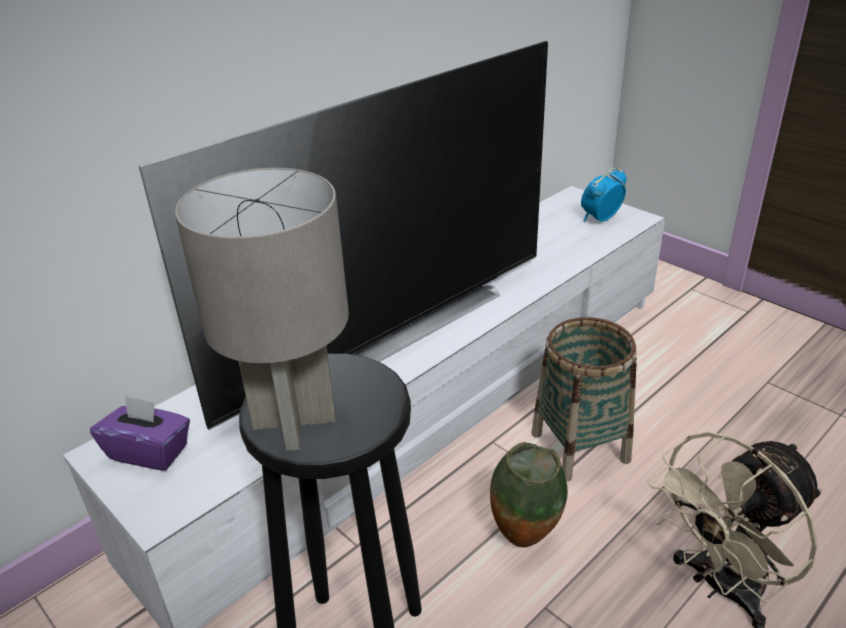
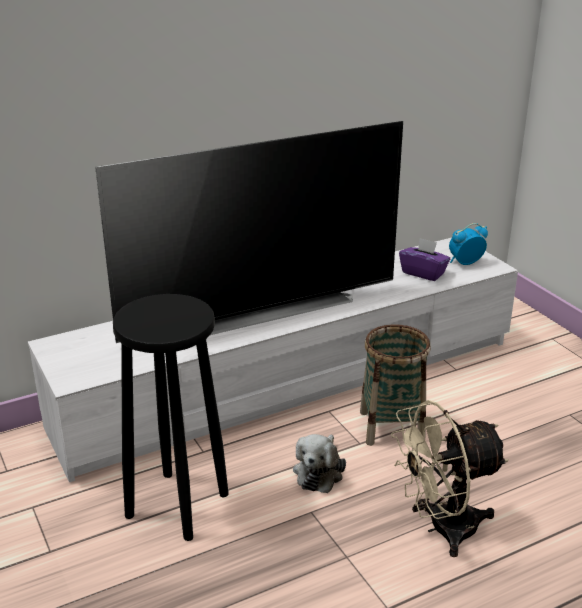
camera: 15 degrees right, 5 degrees down
(149, 451) = (78, 349): purple tissue box -> purple tissue box (423, 273)
(296, 420) = (143, 321): grey table lamp -> none
(525, 538) = (319, 472): vase -> plush toy

